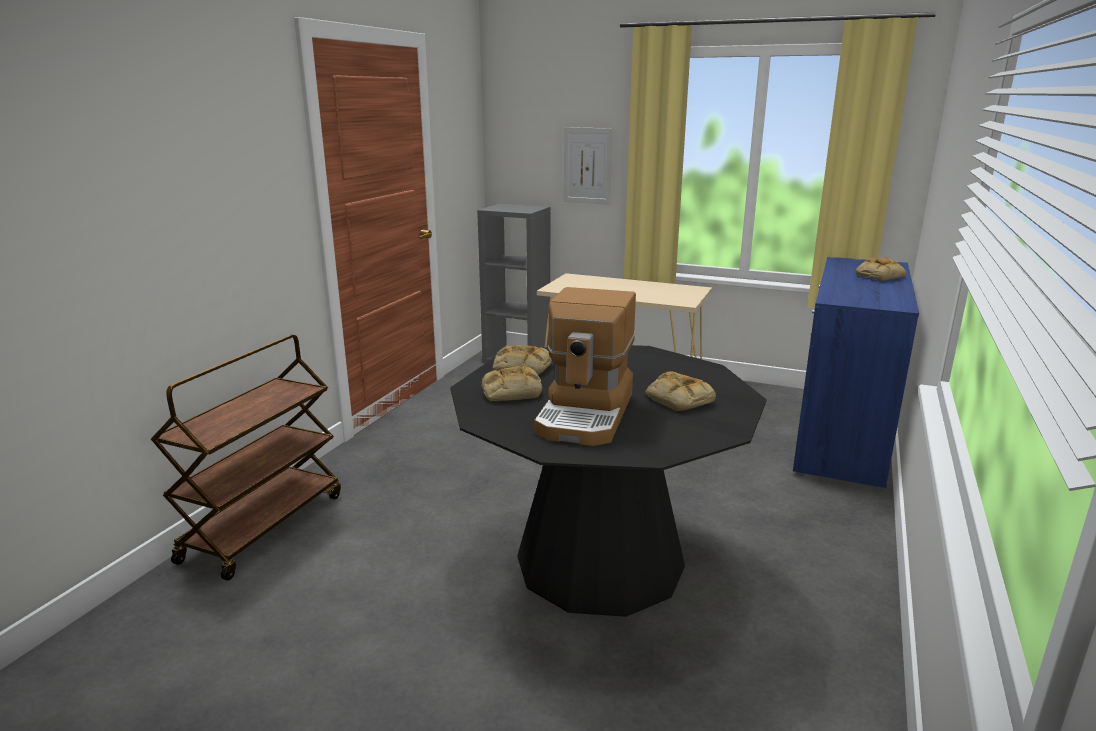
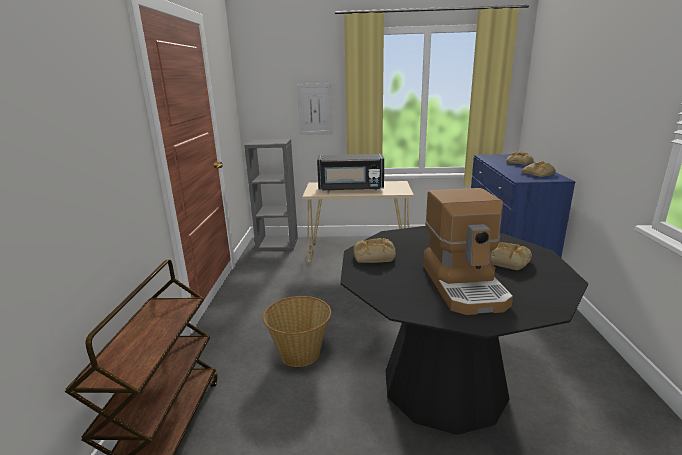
camera: 20 degrees left, 0 degrees up
(450, 488) = (300, 353): none -> basket
(511, 392) = (390, 277): bread -> bread (538, 174)
(613, 288) = (350, 189): none -> black microwave

